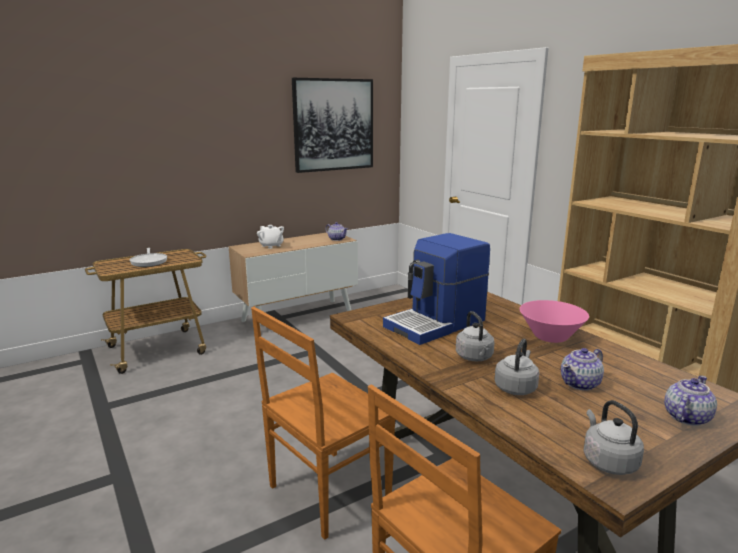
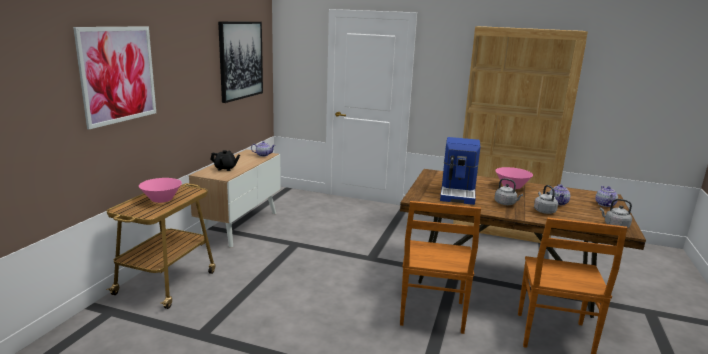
camera: 40 degrees left, 0 degrees up
(127, 129) = (118, 74): none -> picture
(149, 261) = (161, 199): frying pan -> pink bowl
(271, 246) = (225, 168): white teapot -> black teapot

